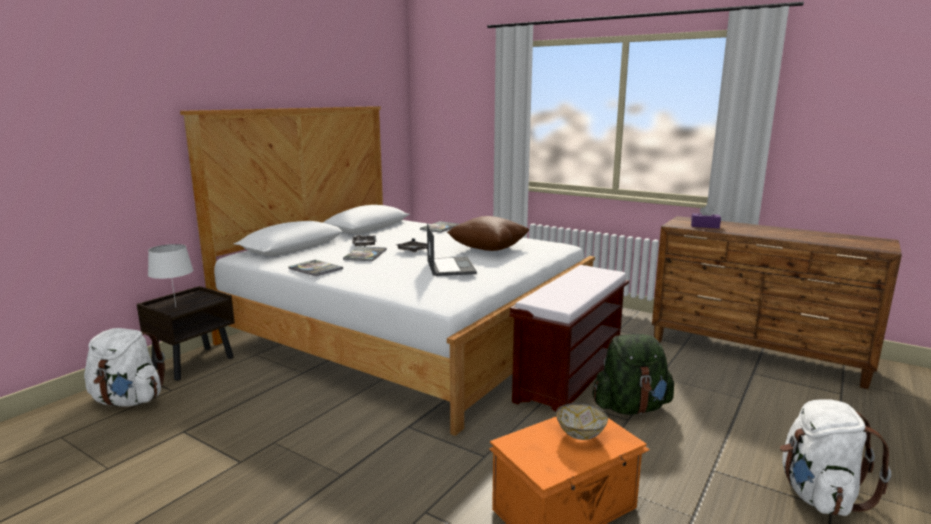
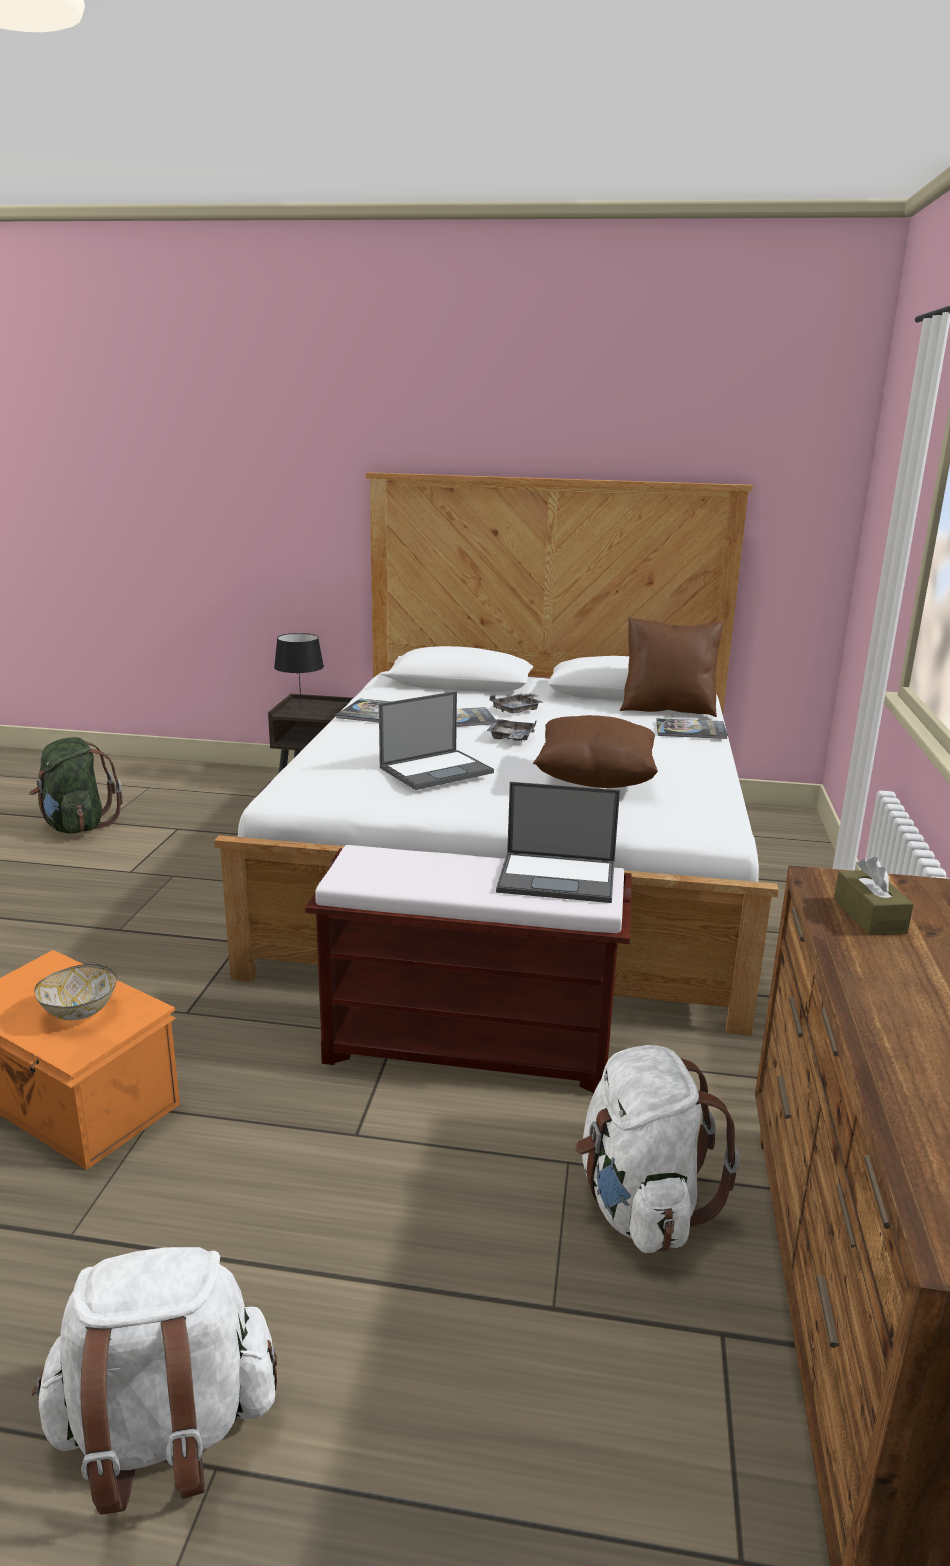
camera: 65 degrees right, 5 degrees up
(128, 400) = (225, 787): white backpack -> white backpack (640, 1206)
(176, 307) = (301, 709): white table lamp -> black table lamp
(405, 225) = (667, 709): none -> brown pillow
(585, 274) = (558, 877): none -> laptop
(631, 407) = (403, 1133): green backpack -> green backpack (76, 826)
(705, 226) = (869, 916): purple tissue box -> brown tissue box

